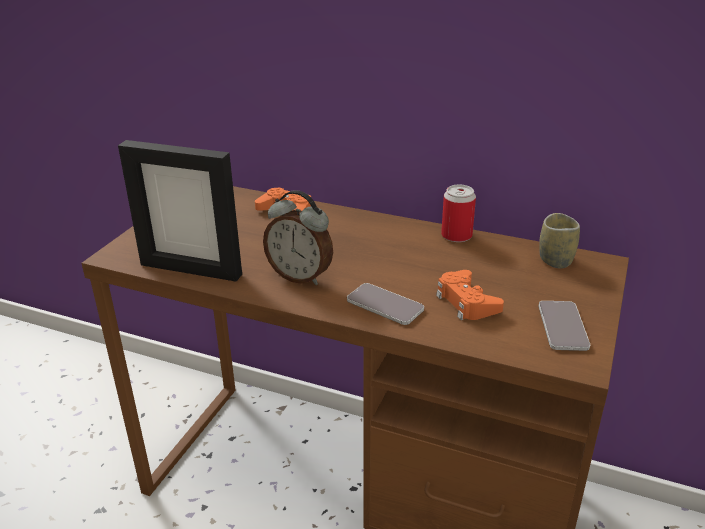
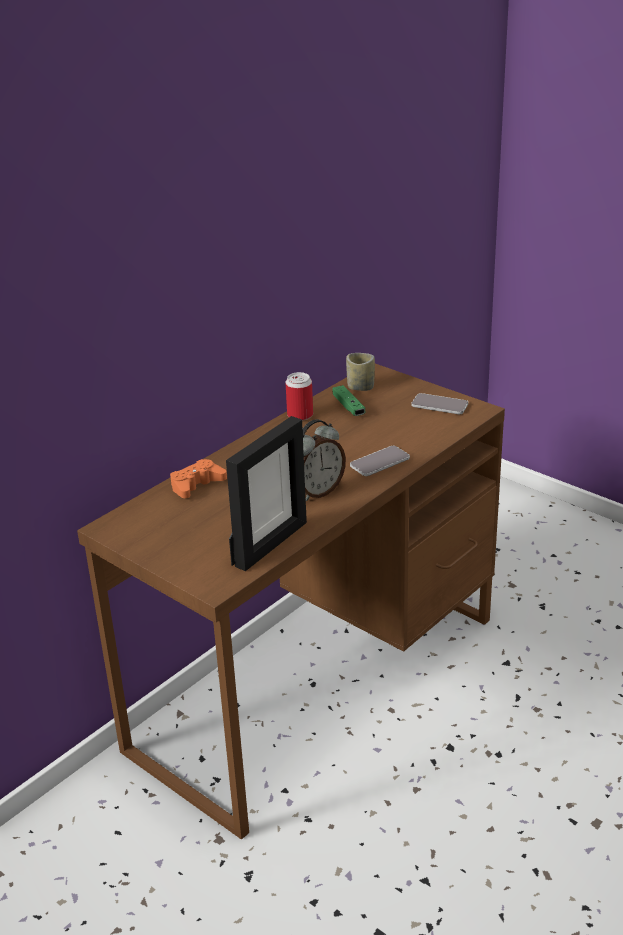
camera: 70 degrees left, 0 degrees up
(466, 302) = (393, 431): orange game controller -> none
(500, 261) = (348, 407): none -> green game controller

